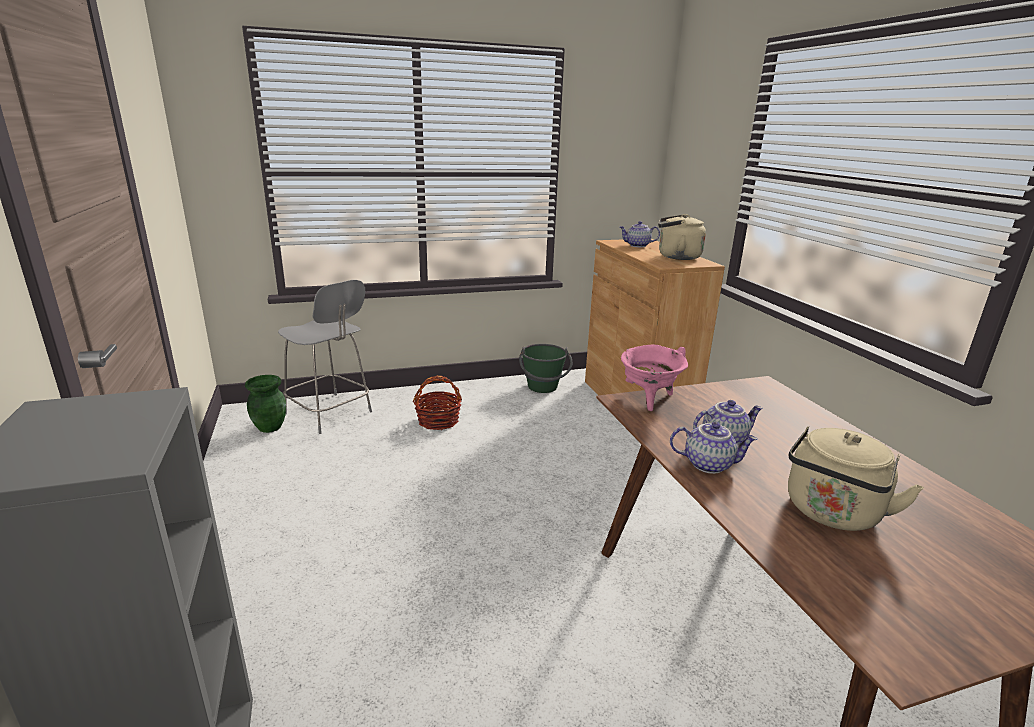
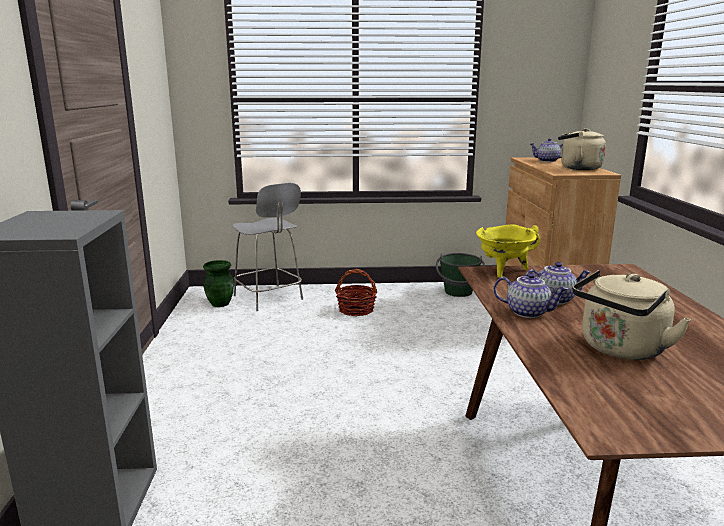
camera: 15 degrees right, 5 degrees down
(648, 399) = (503, 271): pink cooking pot -> yellow cooking pot

